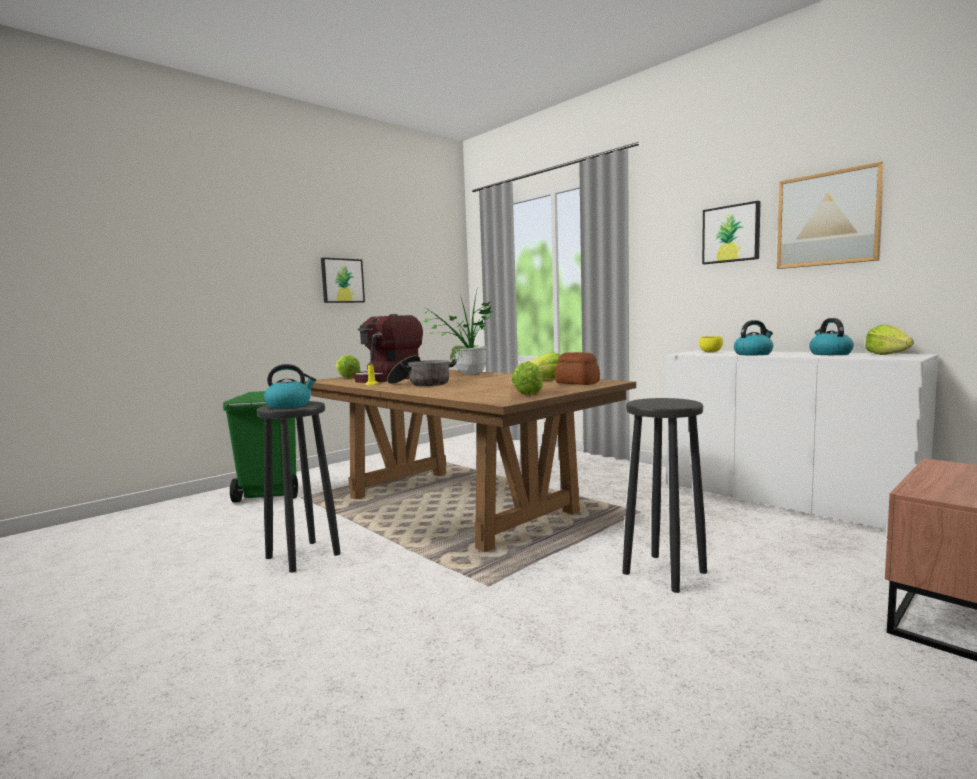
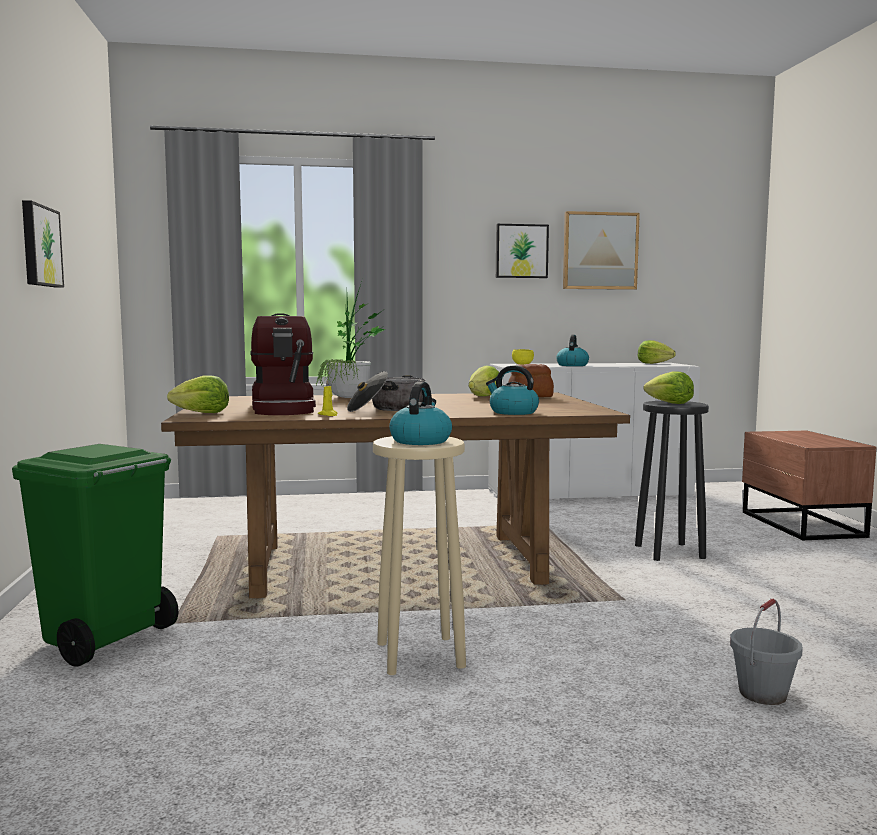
camera: 55 degrees left, 0 degrees up
(302, 555) = (418, 655): black stool -> beige stool
(319, 694) = (763, 694): none -> grey bucket
(528, 393) = (565, 406): lettuce -> lettuce (669, 403)
(829, 354) = (619, 364): kettle -> kettle (512, 412)

